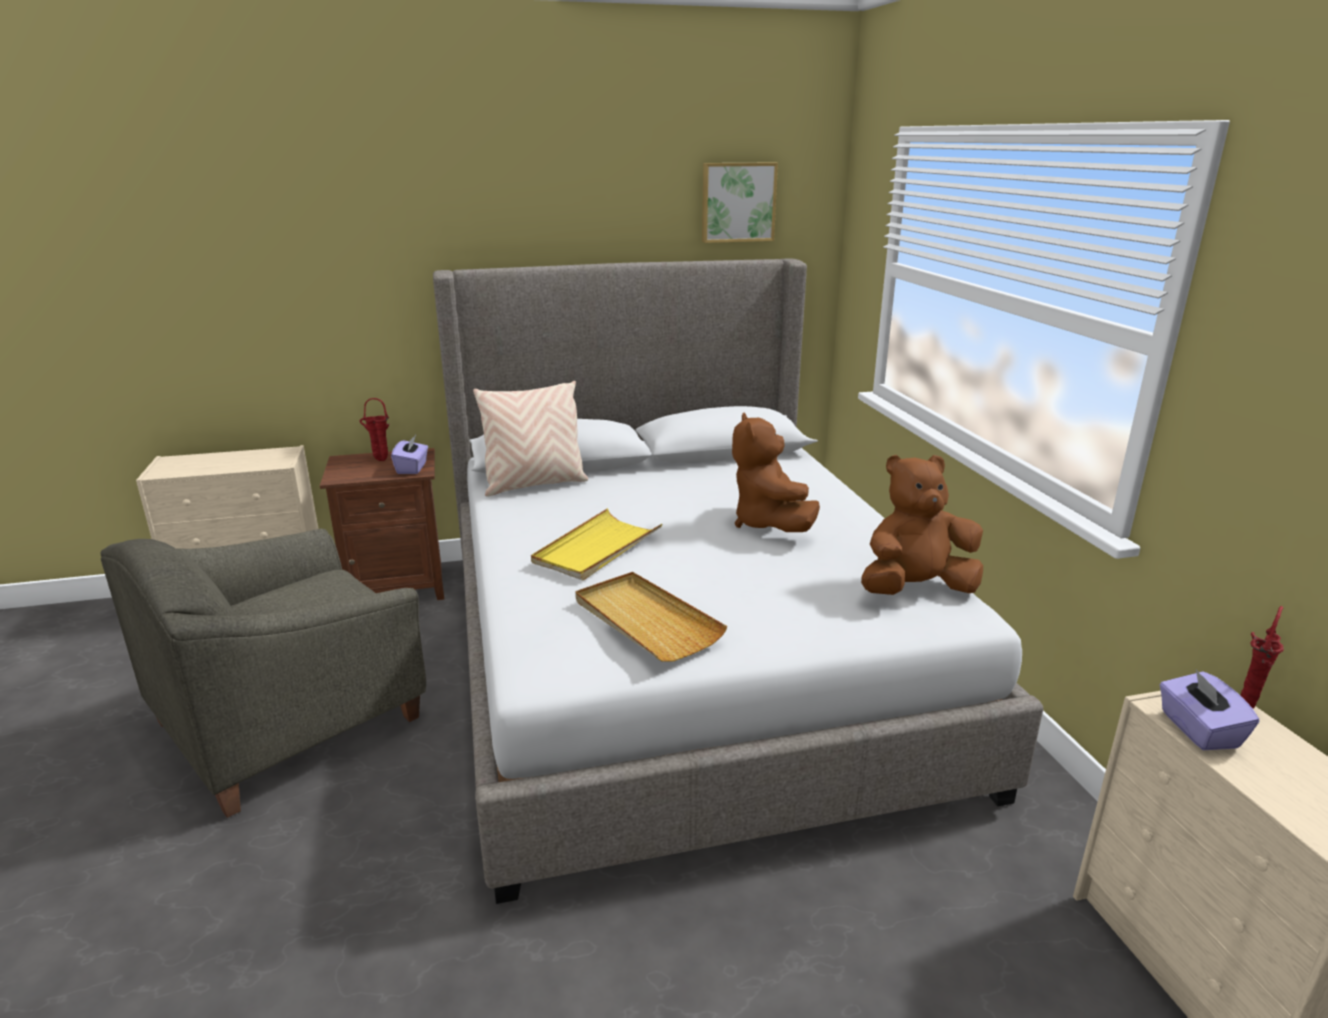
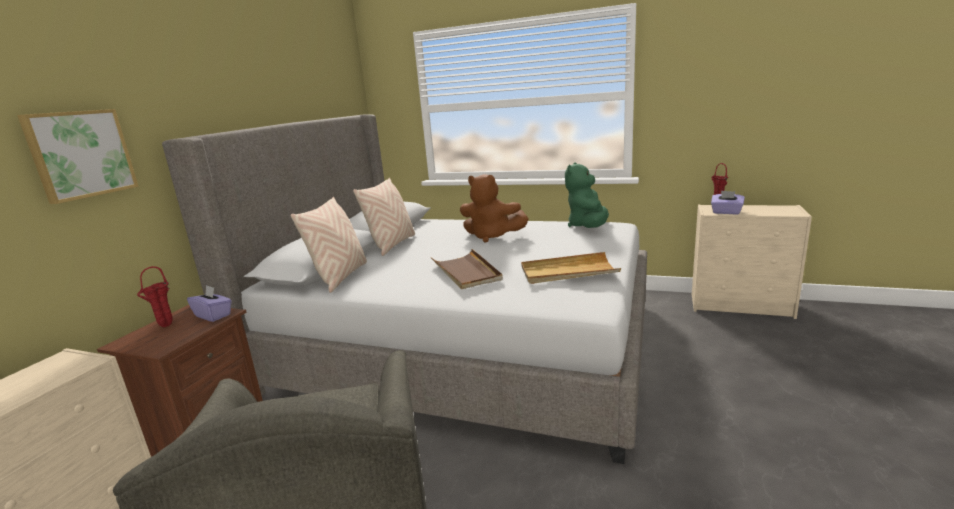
camera: 55 degrees left, 5 degrees down
(596, 549) = (466, 272): yellow tray -> brown tray
(668, 473) = (392, 245): none -> beige pillow
(737, 202) = (324, 82): picture -> picture (80, 154)
(915, 589) = (588, 227): brown plush toy -> green plush toy

